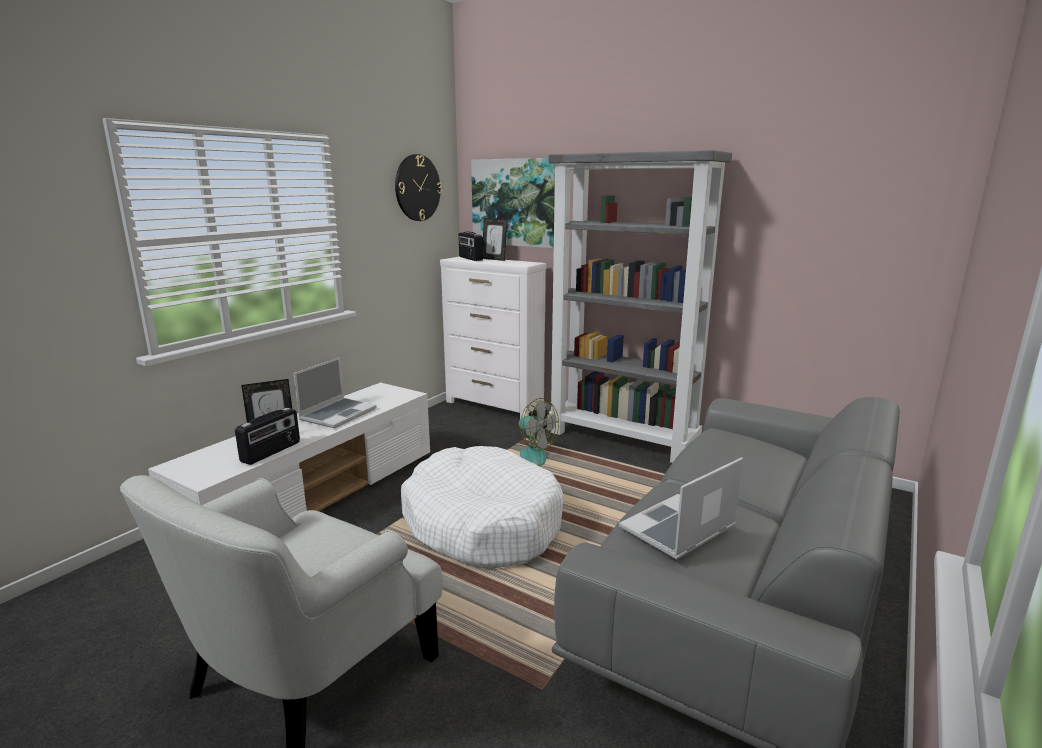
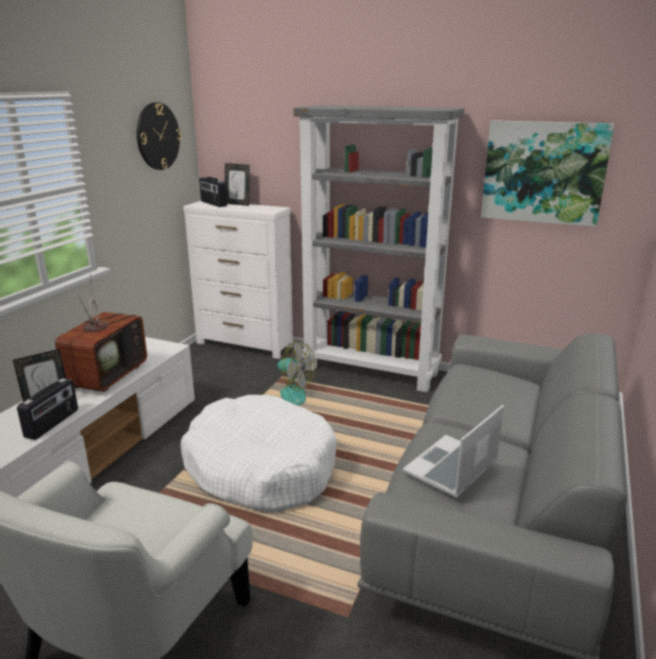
camera: 10 degrees left, 5 degrees up
(338, 414) = (107, 375): laptop -> television
(514, 202) = (255, 148): picture -> picture (543, 172)

